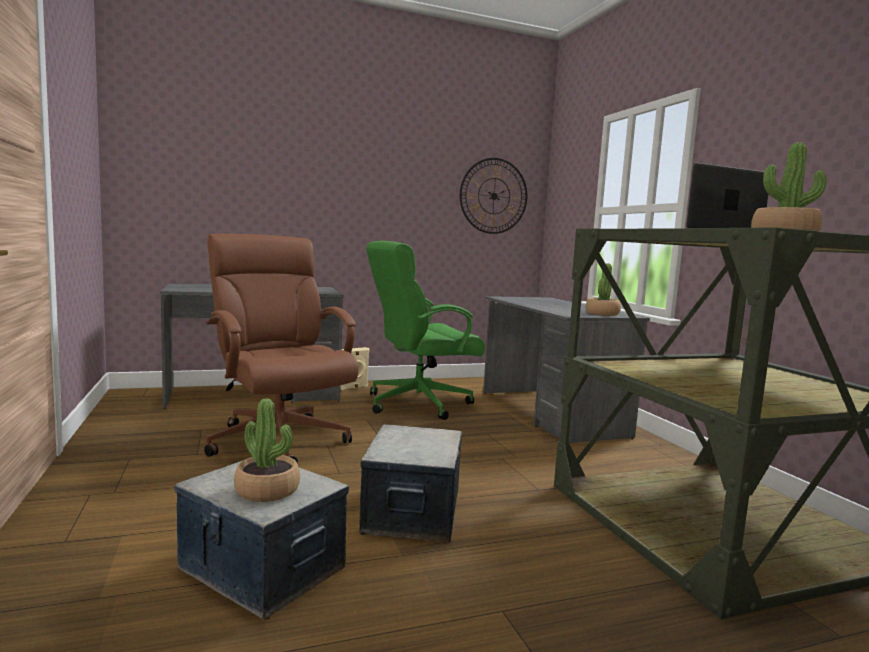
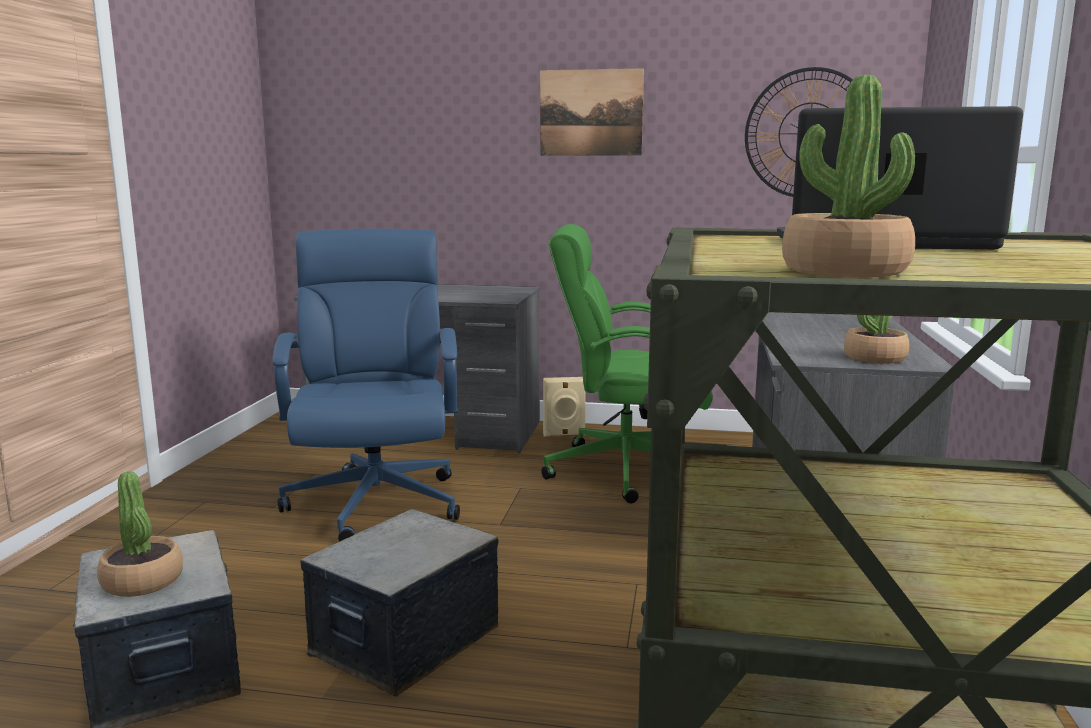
camera: 30 degrees right, 5 degrees up
(279, 441) = (376, 504): brown office chair -> blue office chair
(367, 171) = (591, 113): none -> picture

